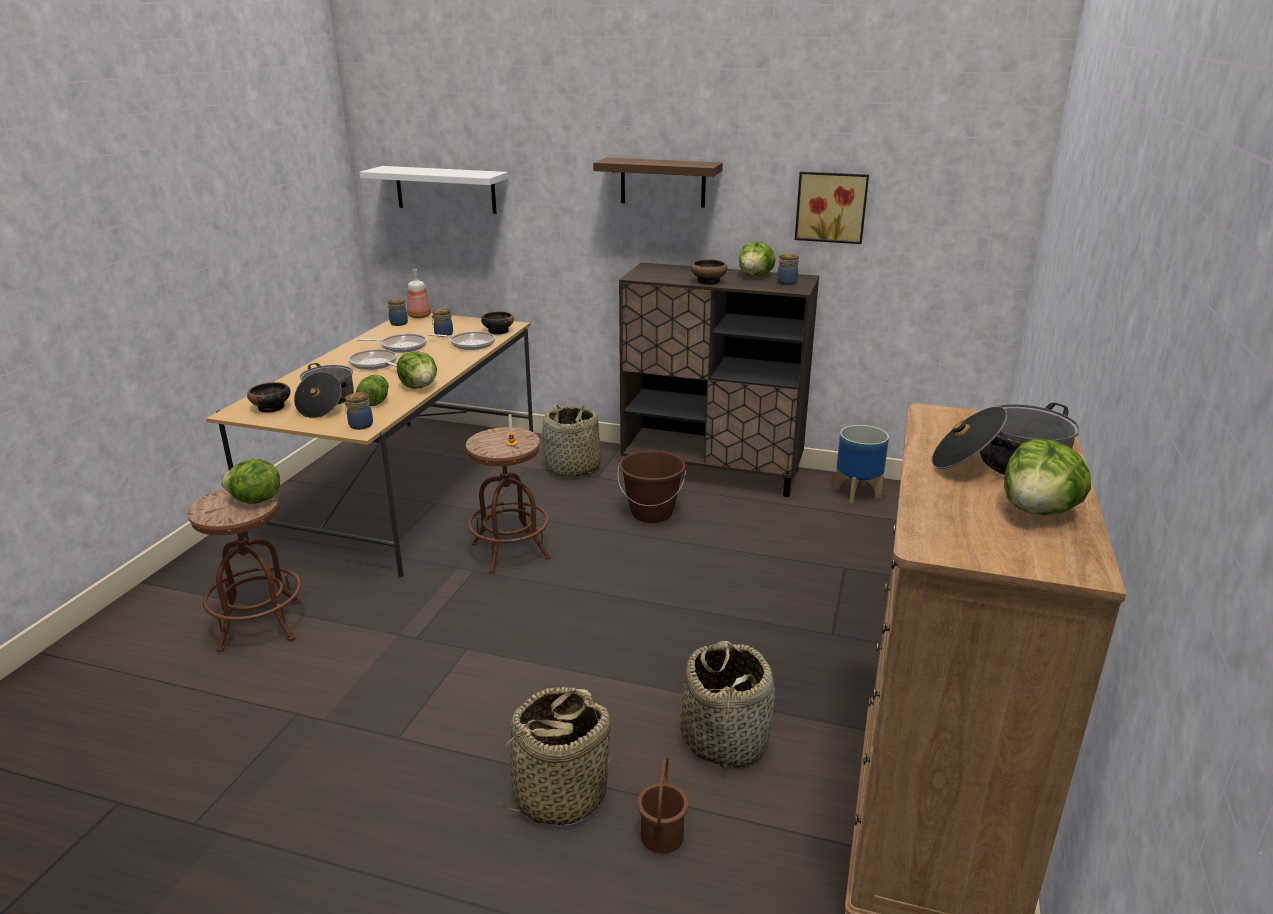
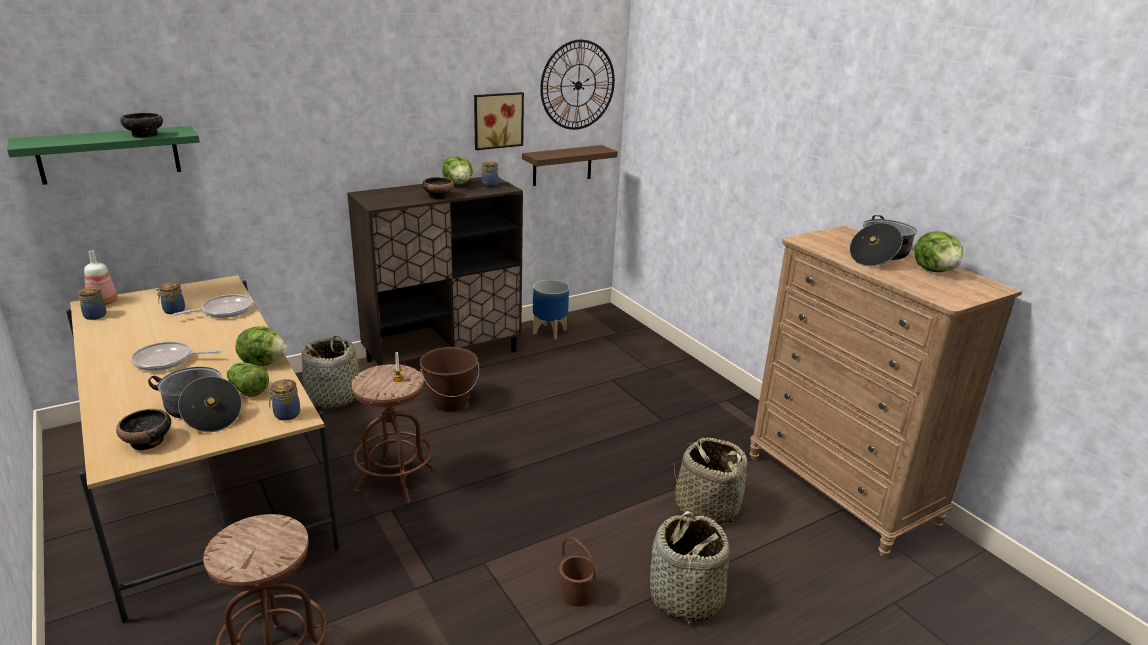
camera: 50 degrees left, 0 degrees up
(255, 501) = (273, 530): lettuce -> none
(401, 347) = (155, 336): frying pan -> none
(445, 189) = (109, 154): white shelf -> green shelf
(498, 331) = (225, 291): bowl -> bowl (144, 135)
(661, 836) = (759, 577): brown bucket -> brown bucket (576, 595)
(662, 182) = (359, 117): brown shelf -> brown shelf (562, 165)
(961, 174) = (578, 85): none -> wall clock

